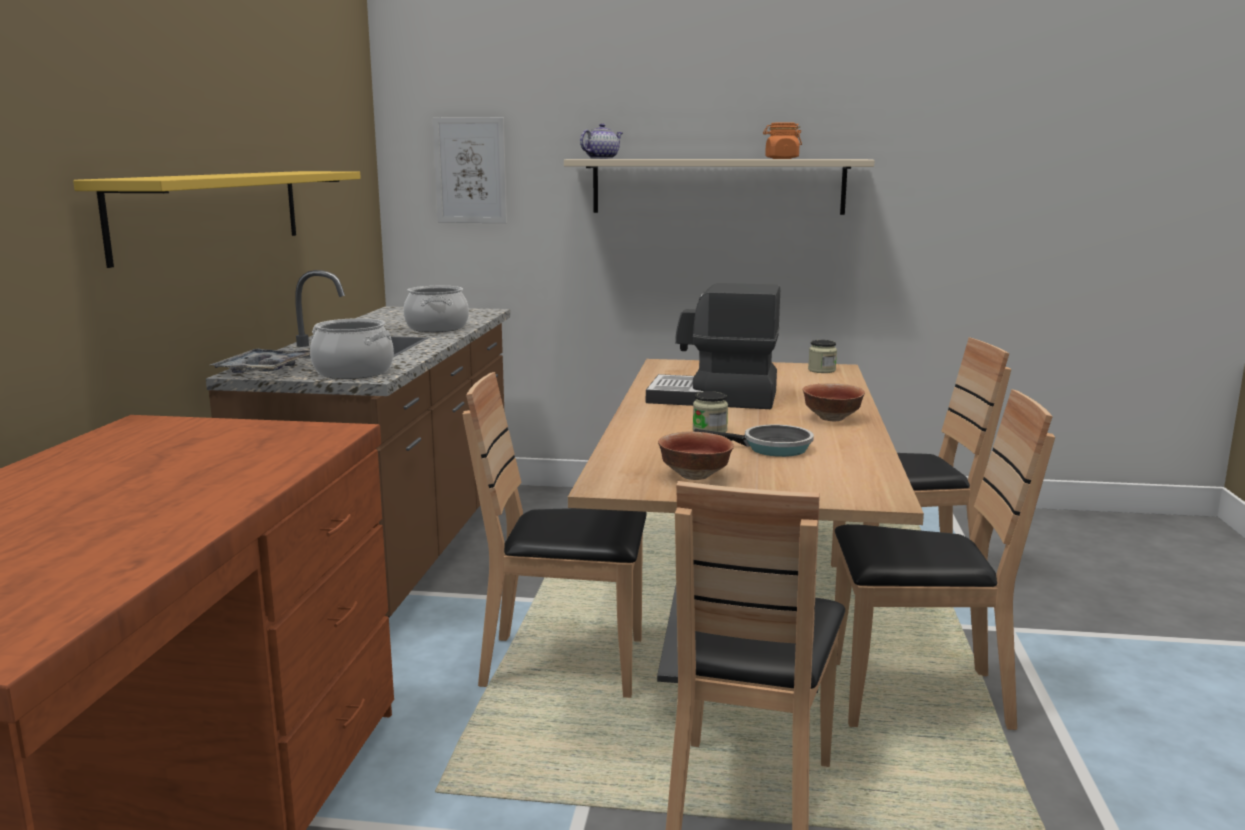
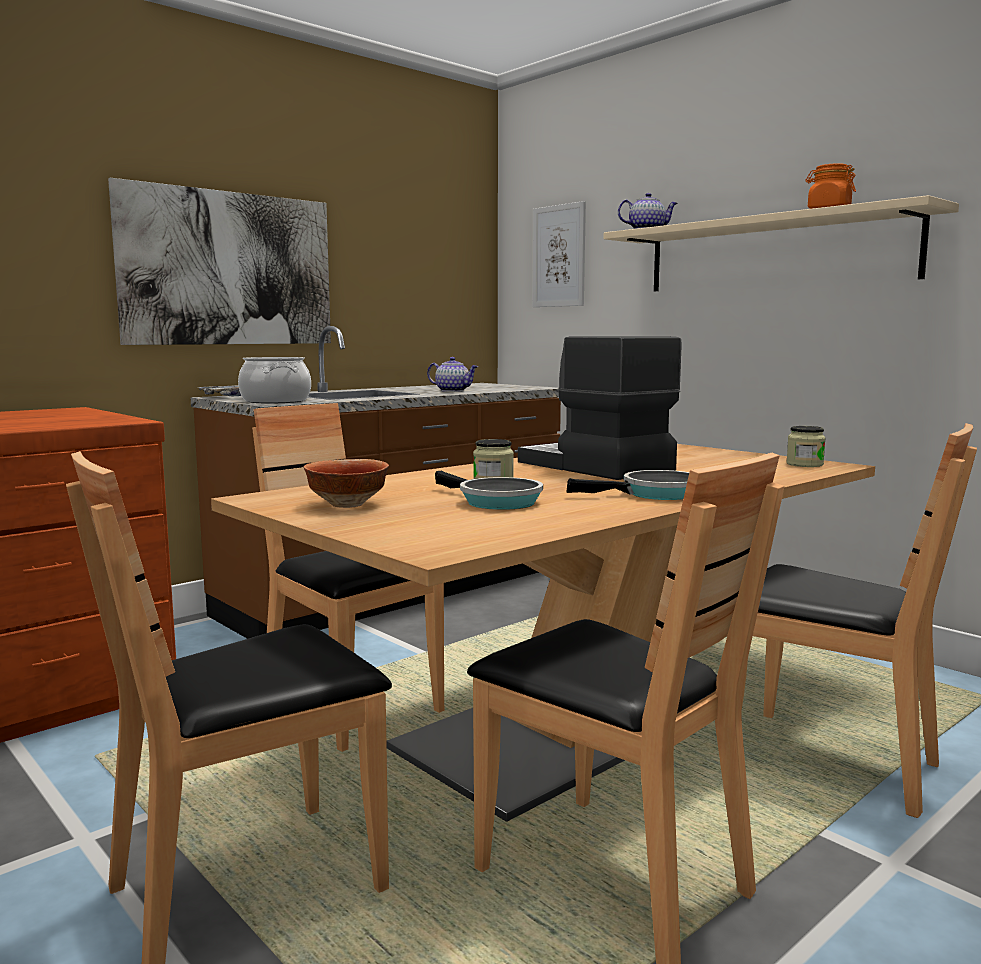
camera: 40 degrees right, 5 degrees down
(212, 212) = (229, 269): yellow shelf -> picture
(436, 328) = (453, 391): cooking pot -> teapot
(833, 418) = (655, 494): bowl -> frying pan

